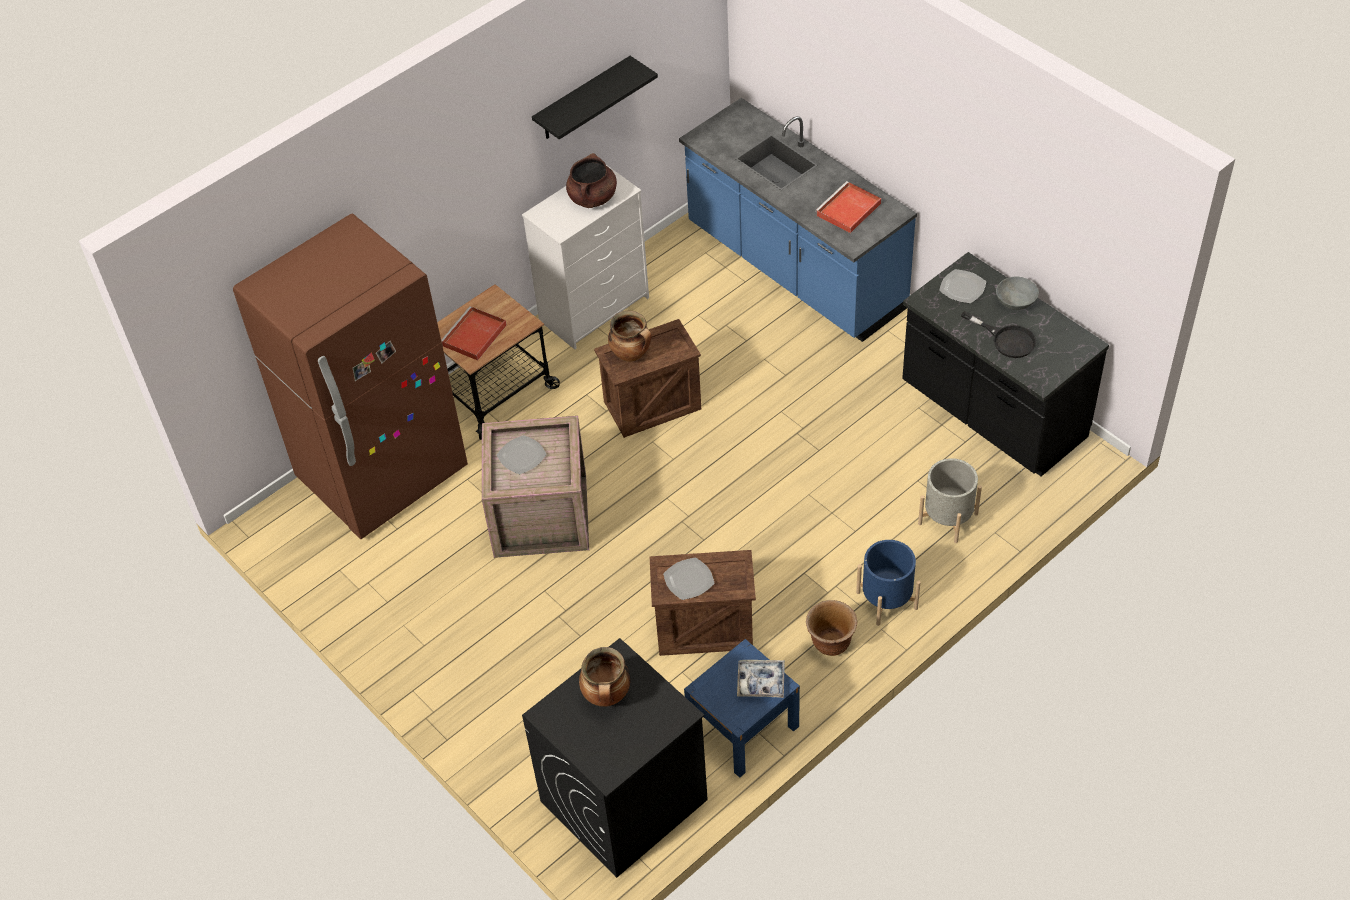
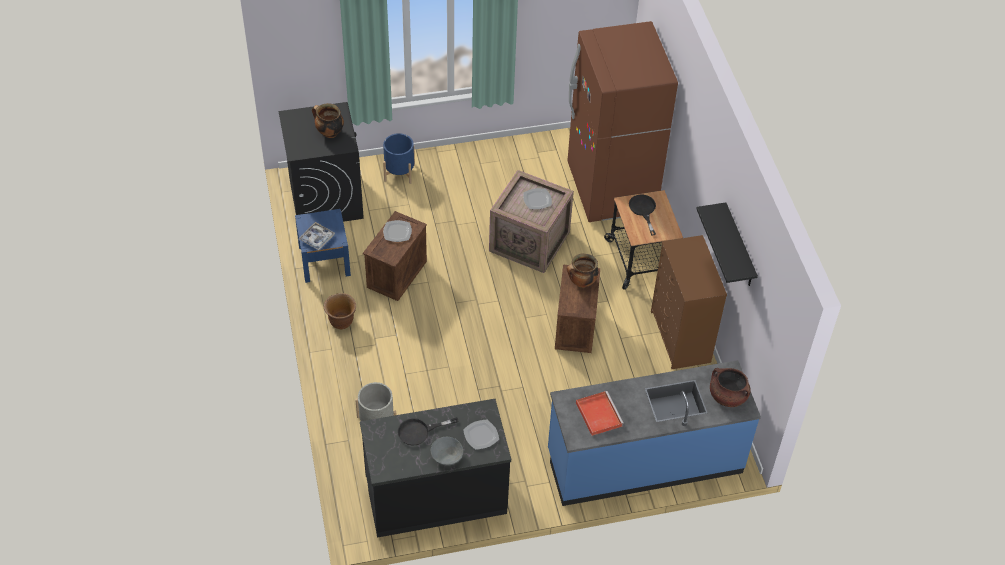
camera: 115 degrees right, 0 degrees up
(474, 336) = (643, 210): red tray -> black frying pan
(593, 198) = (693, 274): brown cooking pot -> brown cooking pot (727, 396)
(595, 308) = (680, 337): white dresser -> brown dresser
(886, 600) = (347, 361): blue planter -> blue planter (399, 172)

